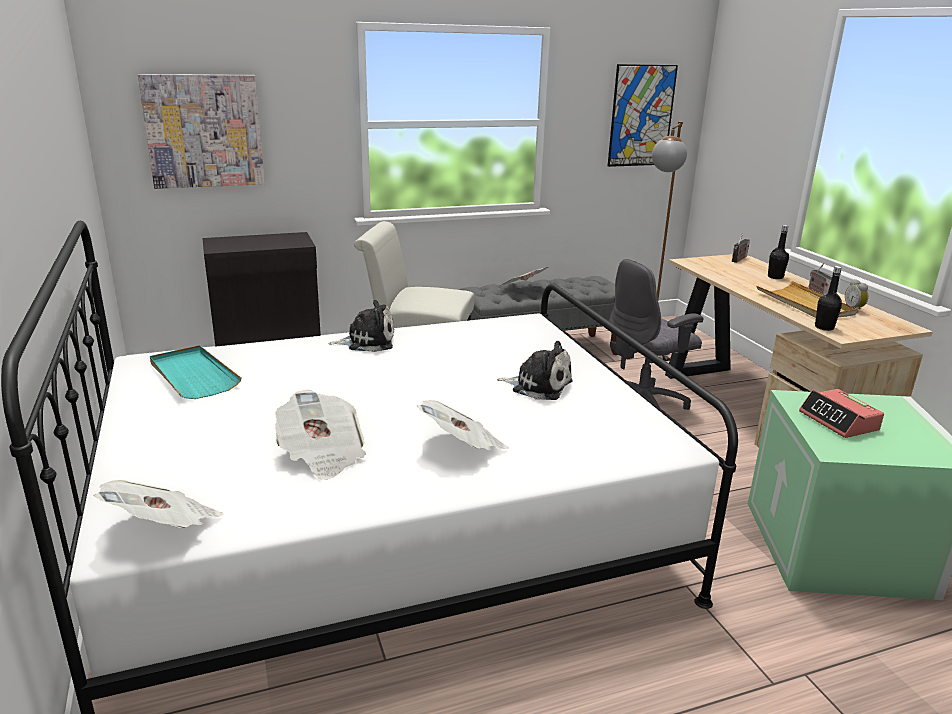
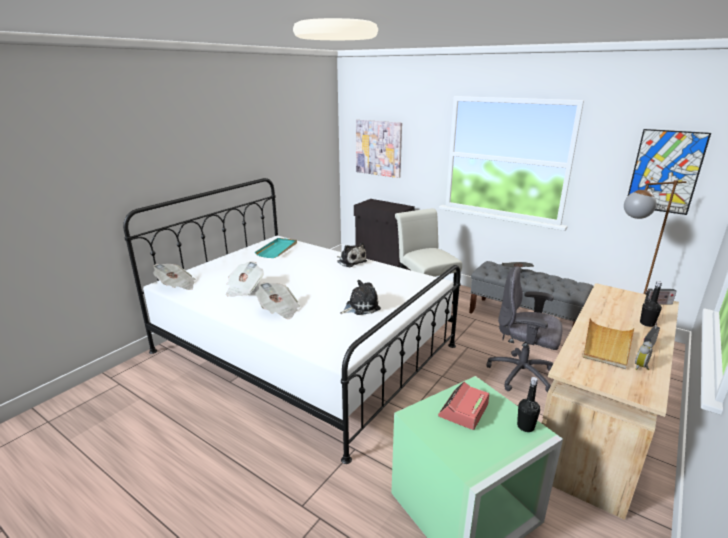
camera: 55 degrees right, 0 degrees up
(538, 386) = (360, 307): plush toy -> plush toy turned 105 degrees counterclockwise
(824, 327) = (569, 361): black bottle -> black bottle (525, 426)

